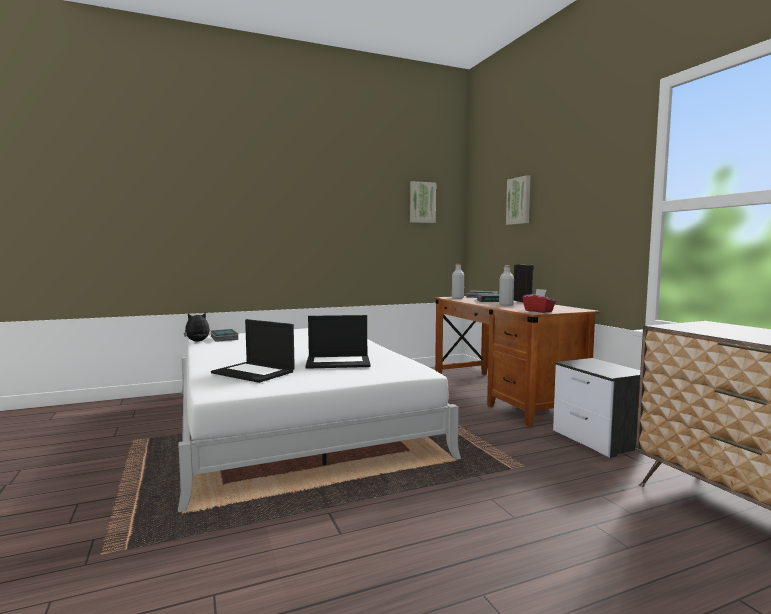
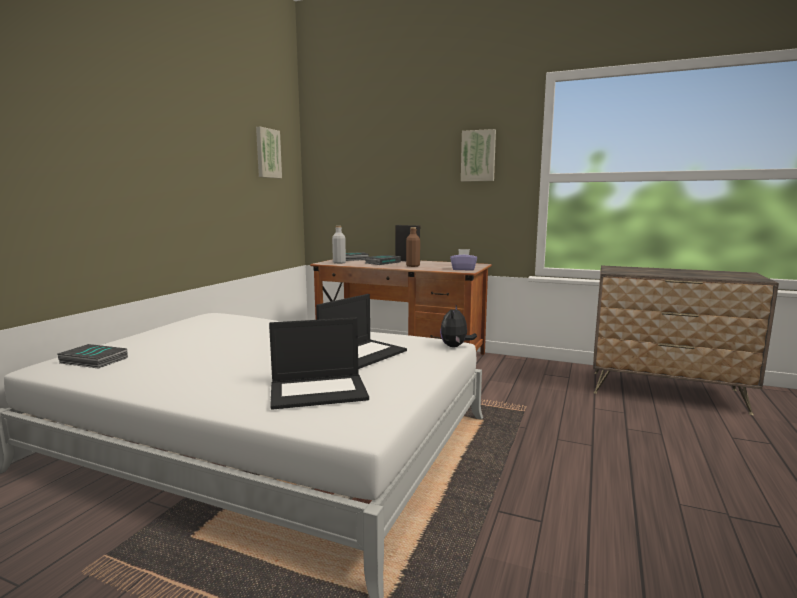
camera: 45 degrees left, 5 degrees up
(198, 341) = (63, 375): plush toy -> plush toy (455, 346)
(506, 305) = (413, 266): grey bottle -> brown bottle
(519, 201) = (386, 160): picture -> picture (478, 156)
(538, 311) = (463, 269): red tissue box -> purple tissue box
(598, 441) = (522, 370): nightstand -> none

